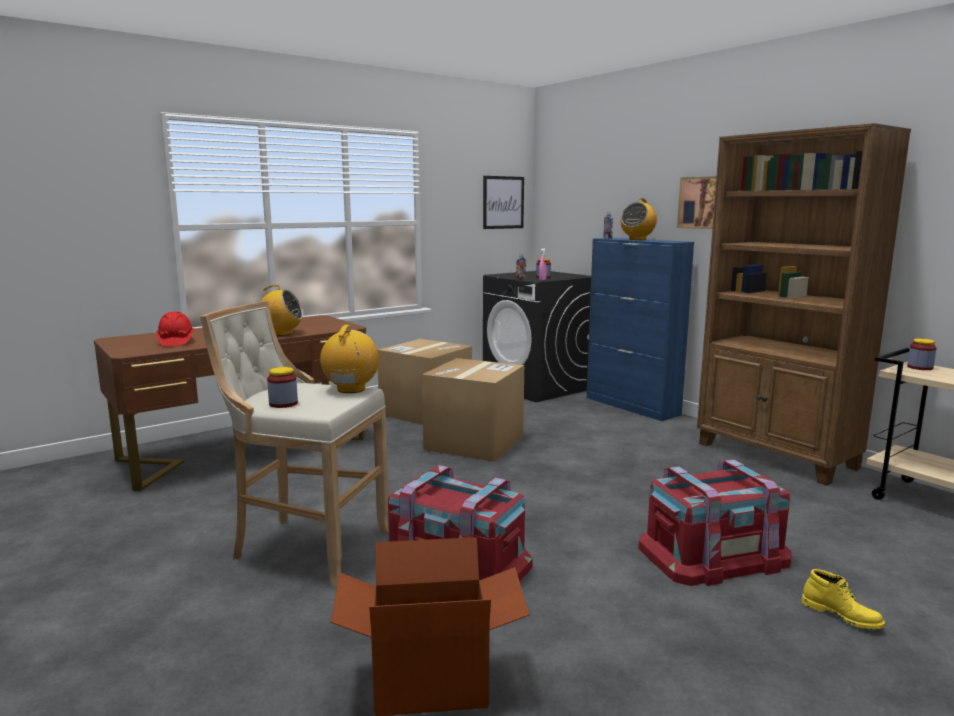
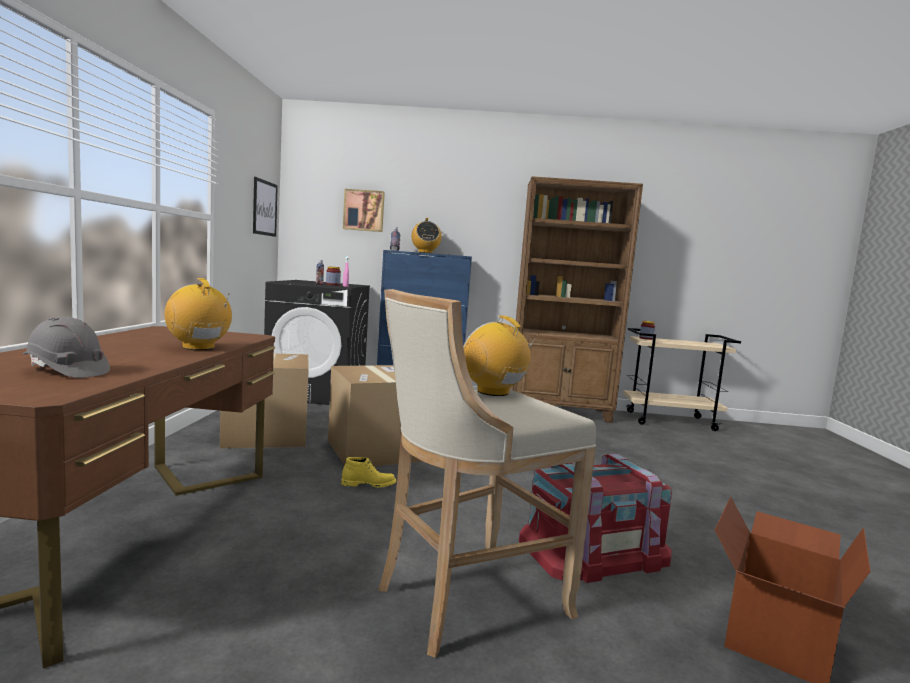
camera: 50 degrees left, 5 degrees down
(176, 342) = (67, 371): red hard hat -> grey hard hat
(282, 333) = (199, 347): radio -> radio turned 90 degrees counterclockwise
(283, 404) = (504, 416): jar -> none
(703, 203) = (477, 226): picture -> picture (364, 210)
(713, 554) = (666, 478): red storage box -> none
(841, 615) = (761, 487): yellow boot -> yellow boot (369, 484)

